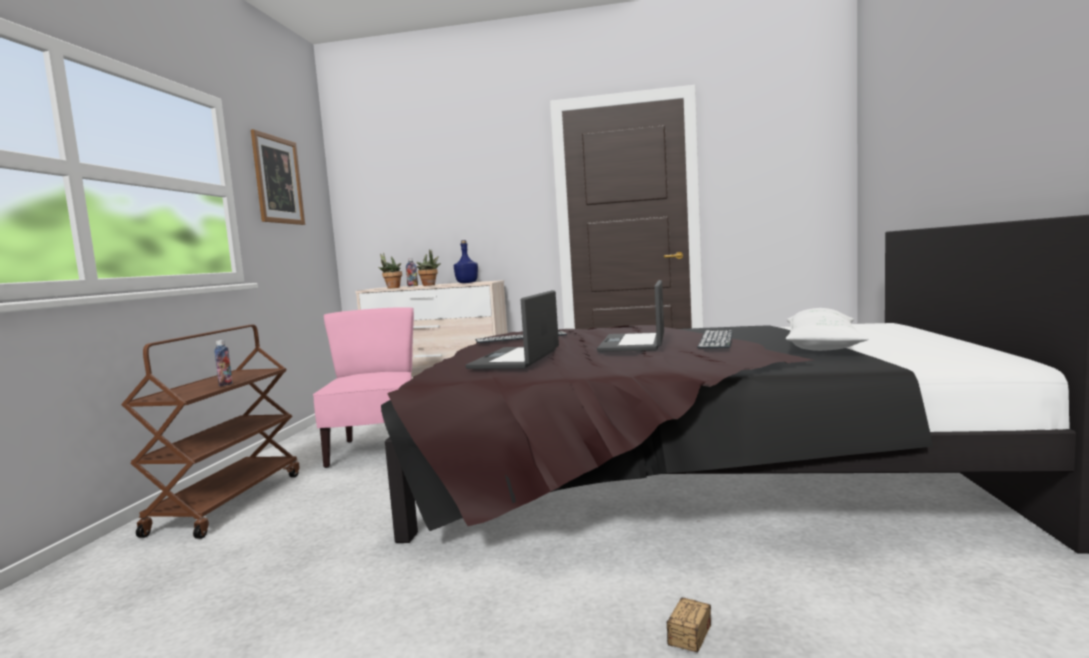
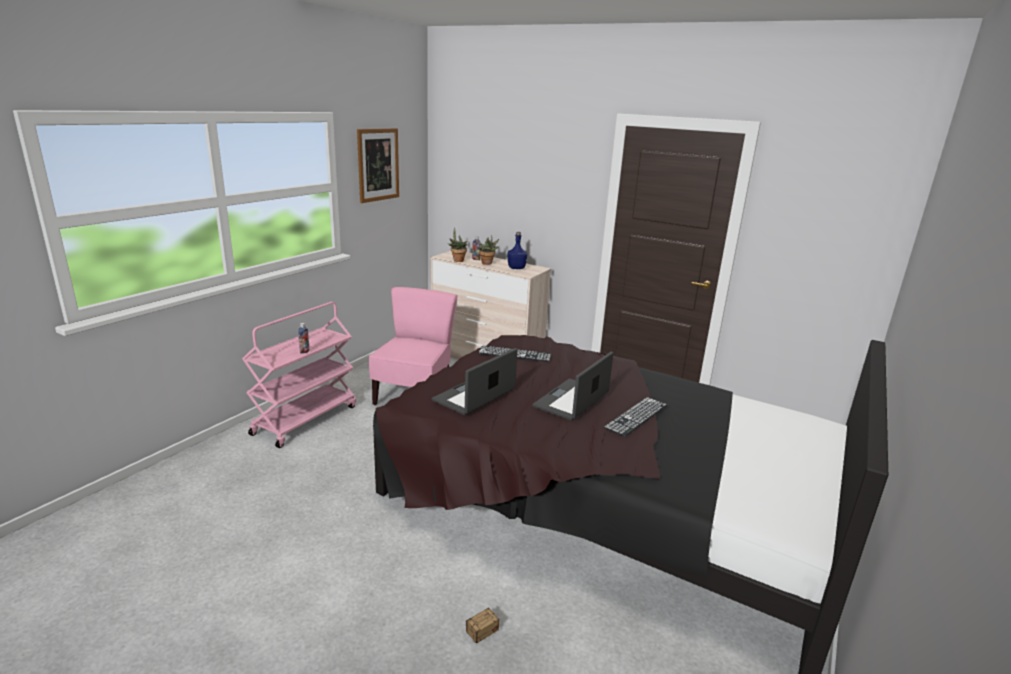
camera: 20 degrees right, 15 degrees up
(228, 502) = (305, 419): brown cart -> pink cart
(822, 345) = (712, 451): white pillow -> none

